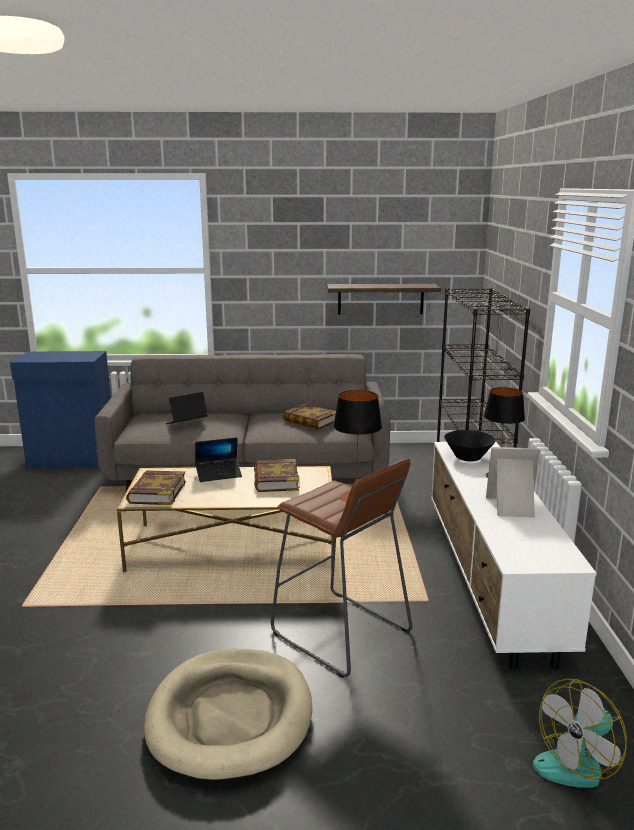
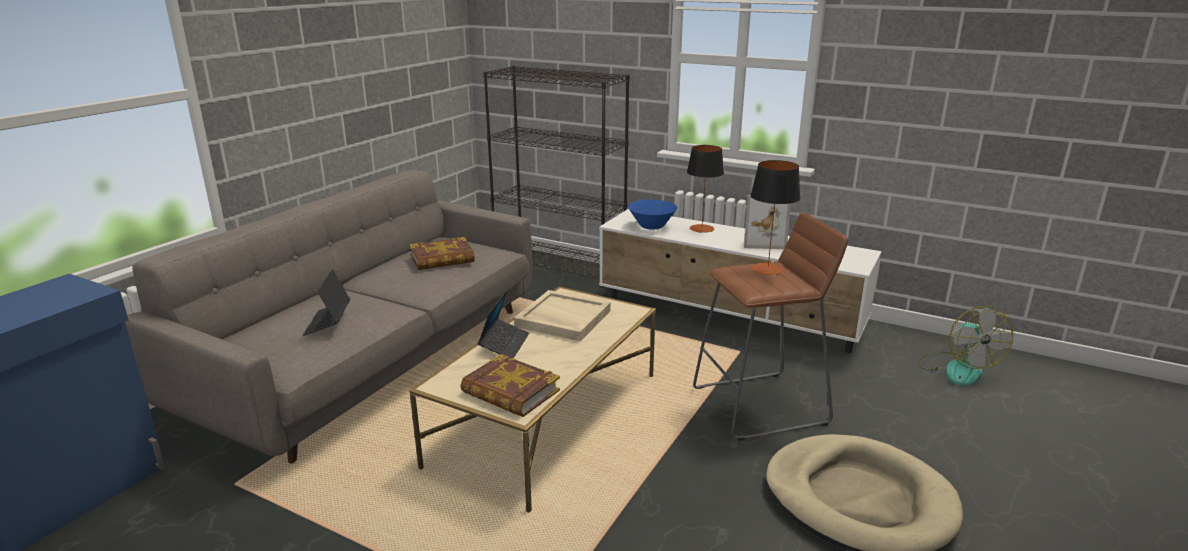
camera: 60 degrees left, 5 degrees up
(275, 480) = (562, 318): book -> beige tray
(380, 299) = (396, 98): shelf -> none
(468, 458) = (652, 226): black bowl -> blue bowl
(512, 507) = (763, 241): picture frame -> picture frame turned 120 degrees counterclockwise

